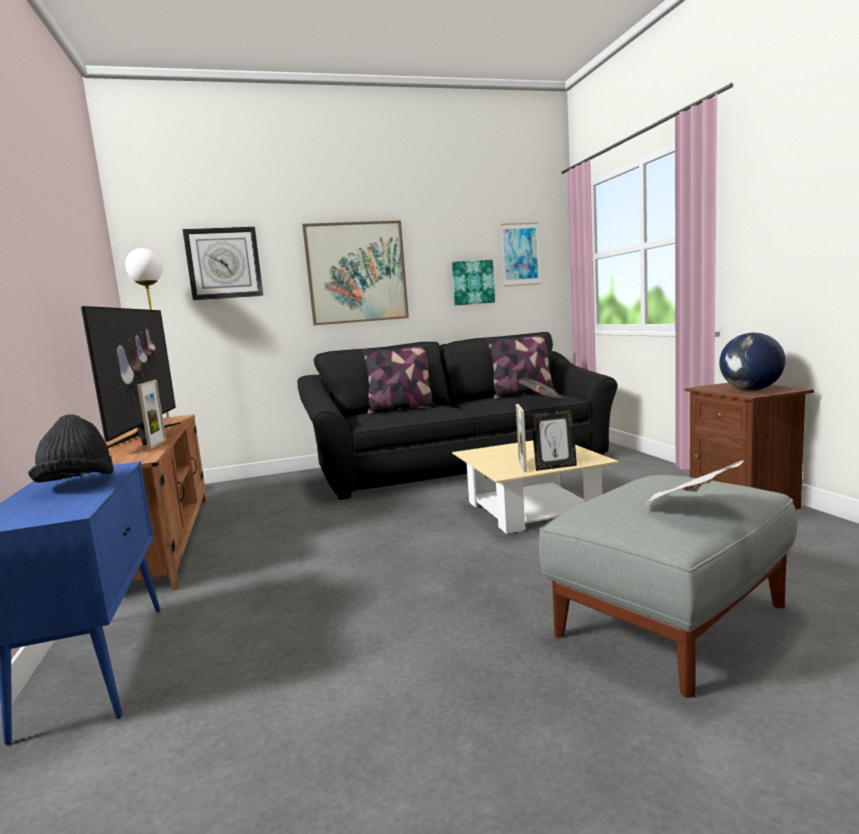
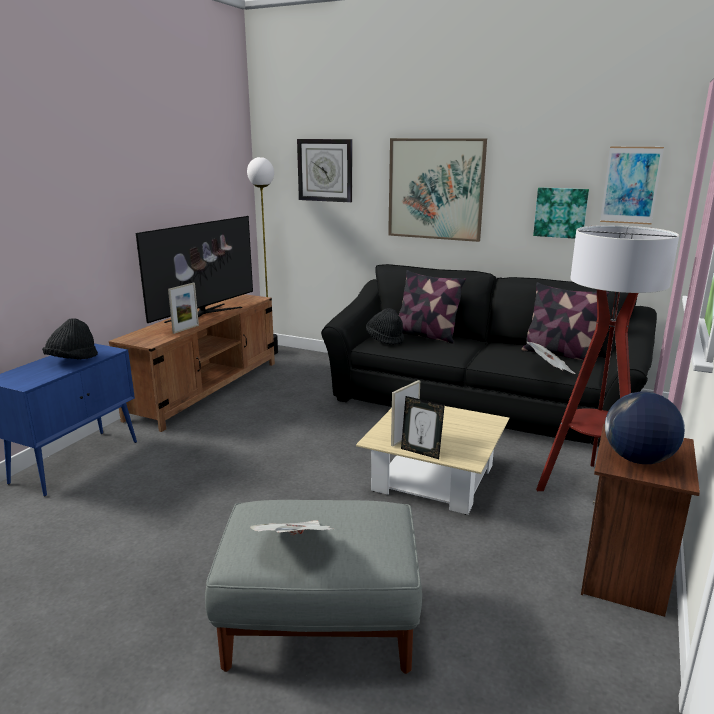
camera: 40 degrees right, 10 degrees up
(373, 417) = (385, 339): none -> black hat
(629, 476) = (587, 487): none -> floor lamp

